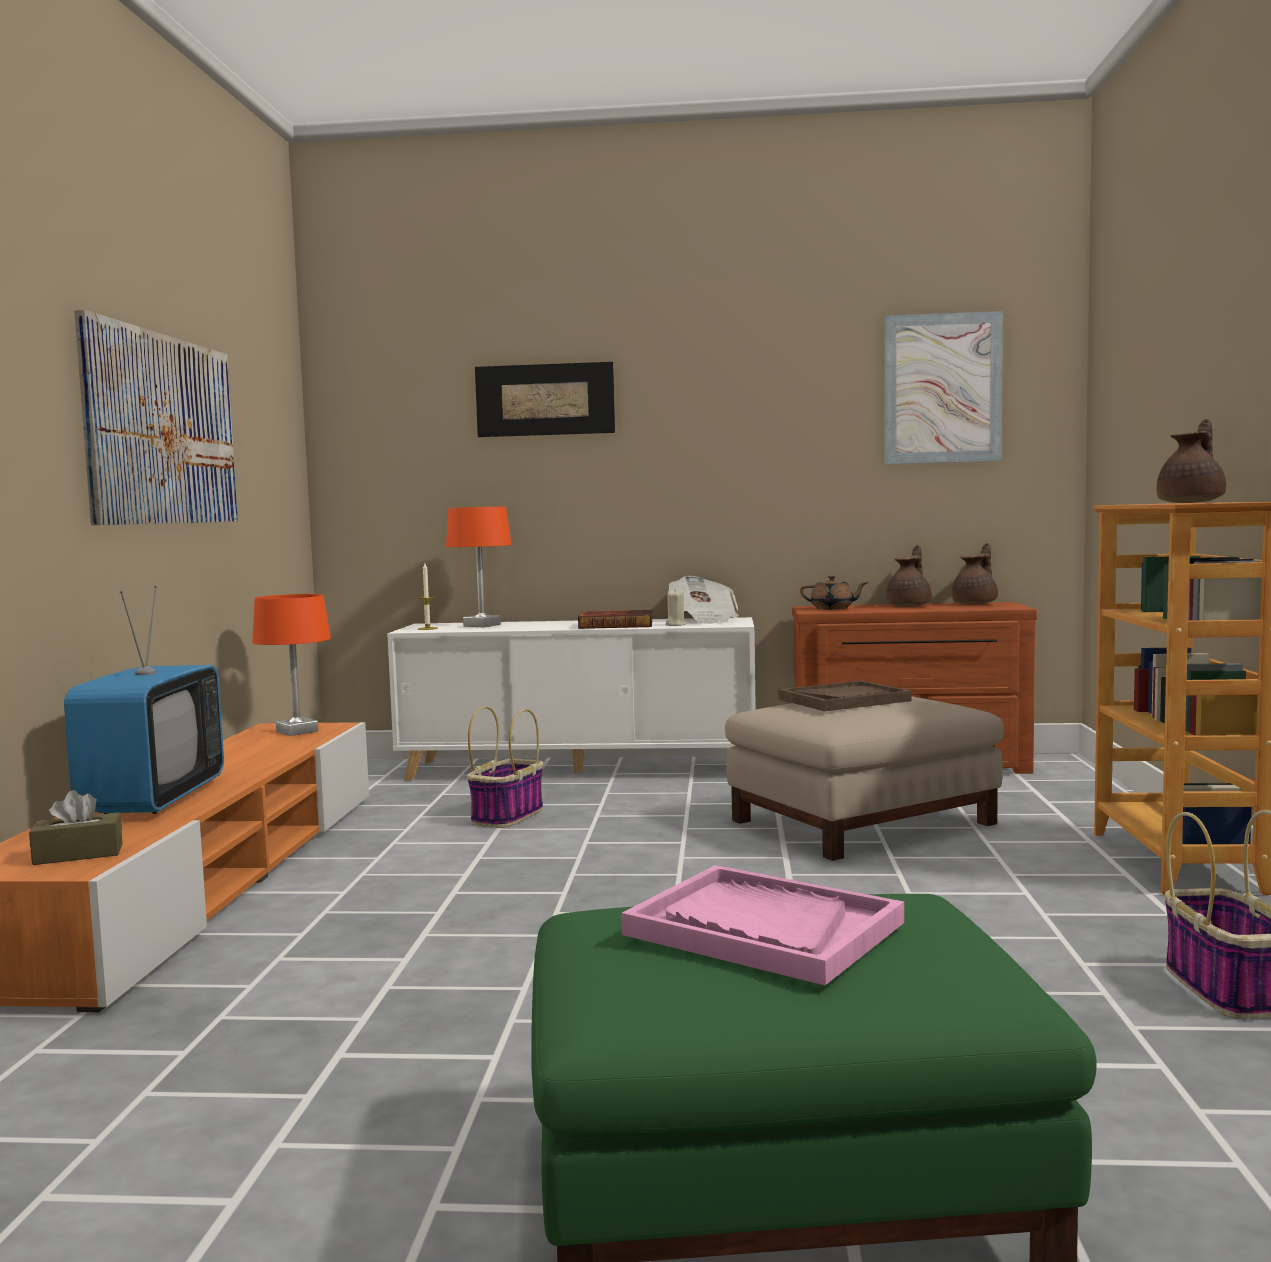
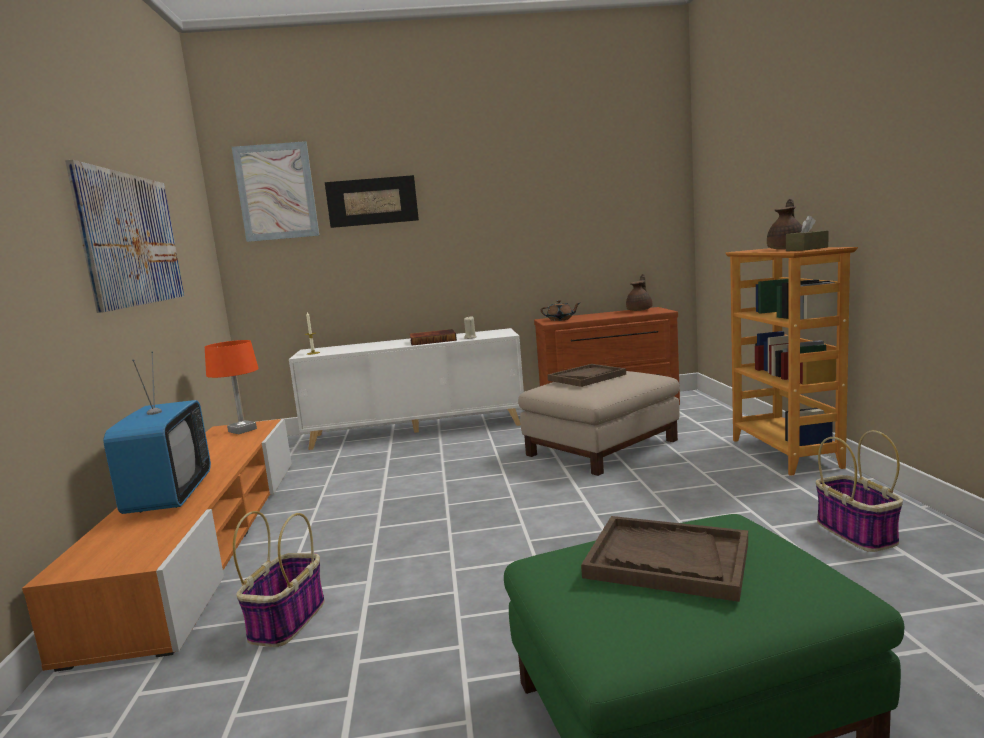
camera: 10 degrees left, 5 degrees up
(78, 854) = (137, 548): brown tissue box -> brown tissue box (807, 249)
(481, 625) = (346, 348): orange table lamp -> none
(508, 816) = (387, 468): basket -> basket (287, 620)
(703, 620) = (484, 332): newspaper -> none
(762, 929) = (667, 560): pink tray -> brown tray
(910, 606) = (604, 314): brown teapot -> none
(942, 388) = (612, 183): picture -> picture (276, 192)

